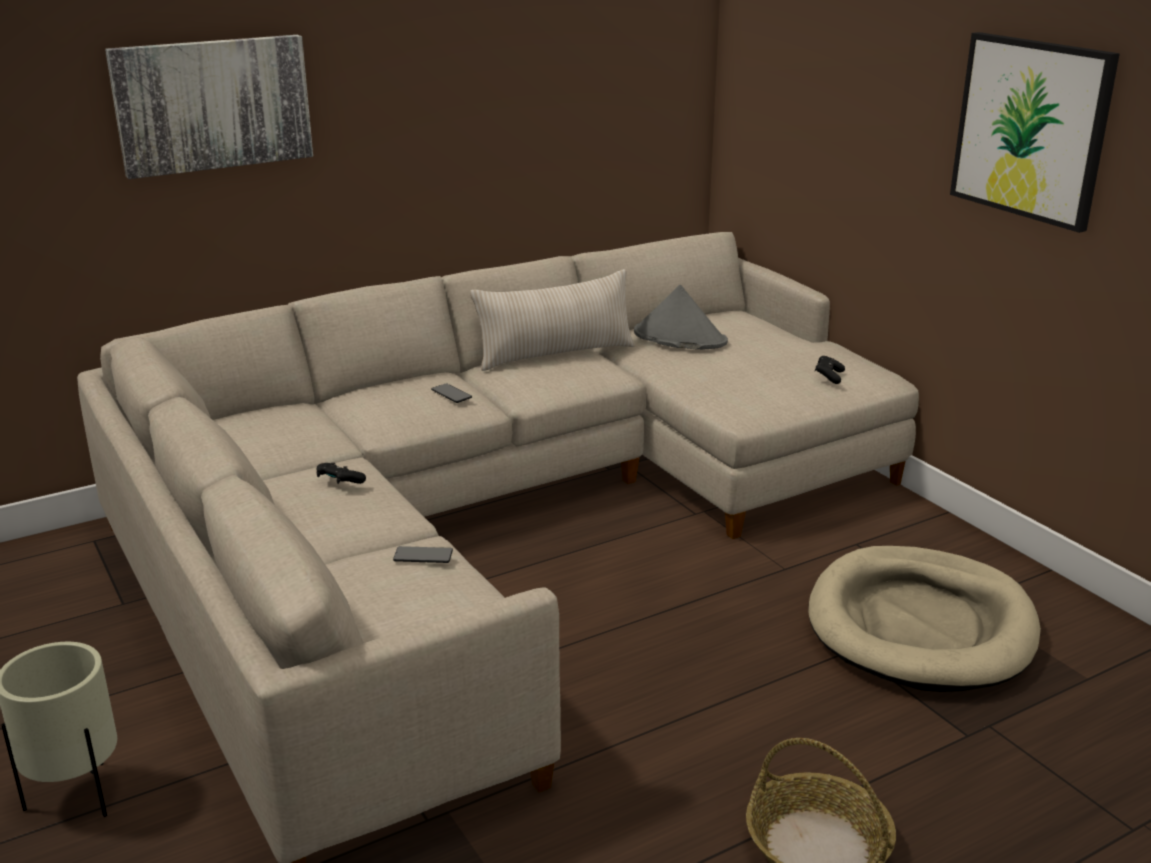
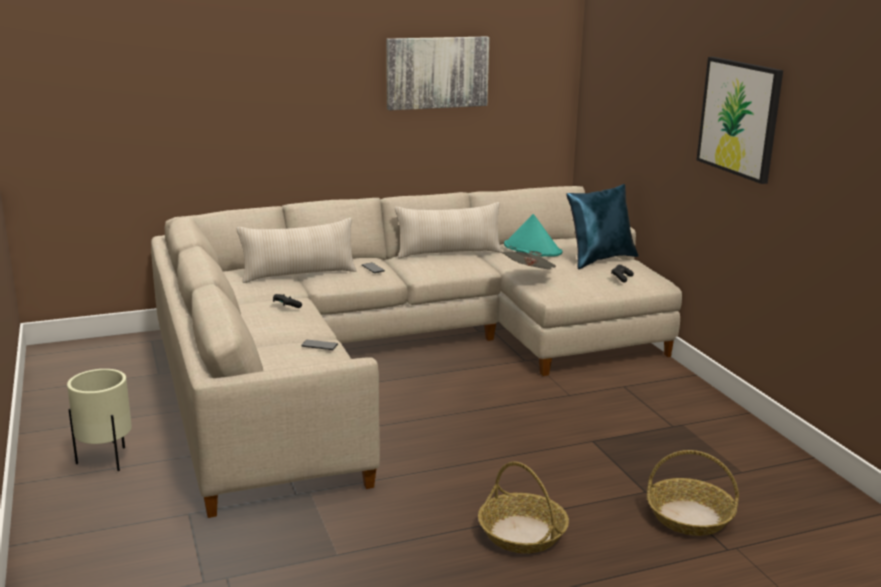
camera: 10 degrees right, 5 degrees down
(213, 104) = (246, 82): picture -> picture (437, 72)
(336, 416) = (299, 274): none -> beige pillow
(679, 337) = (532, 249): grey hat -> turquoise hat
(697, 385) = (530, 275): none -> newspaper
(784, 347) = (600, 259): none -> blue pillow
(921, 626) = (644, 433): beige dog bed -> none
(1052, 774) = (690, 517): none -> basket

